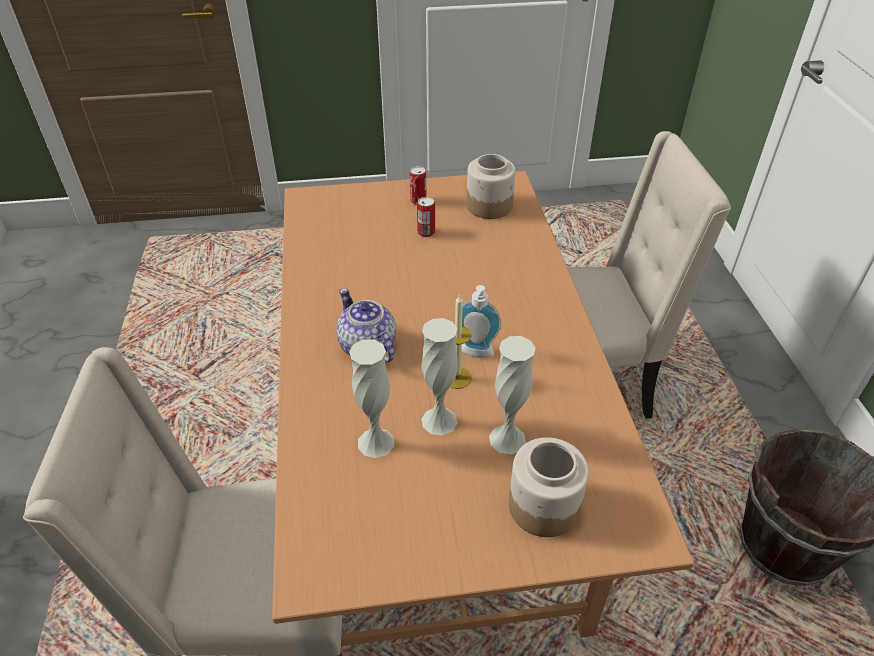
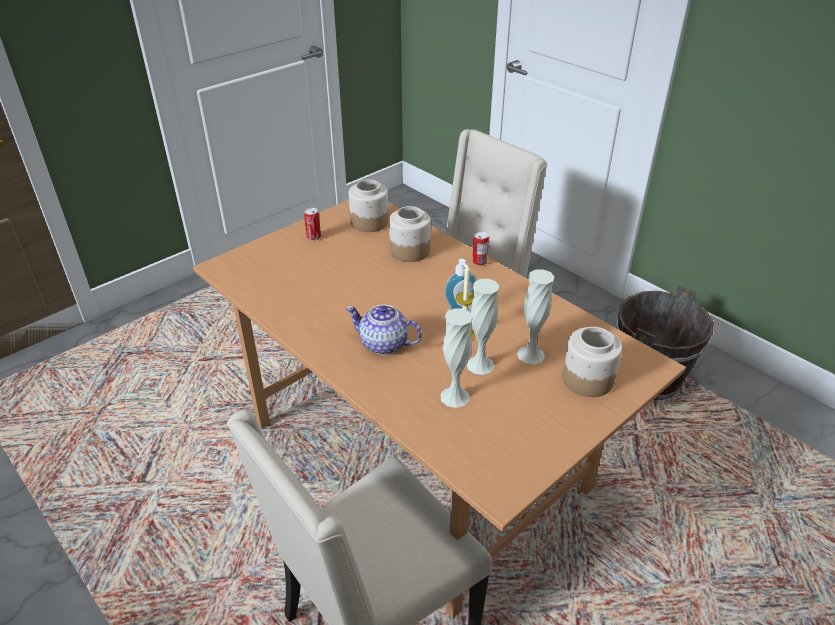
camera: 35 degrees left, 5 degrees down
(426, 232) = (343, 256): can -> can (479, 262)
(498, 255) = (409, 251): none -> jar

